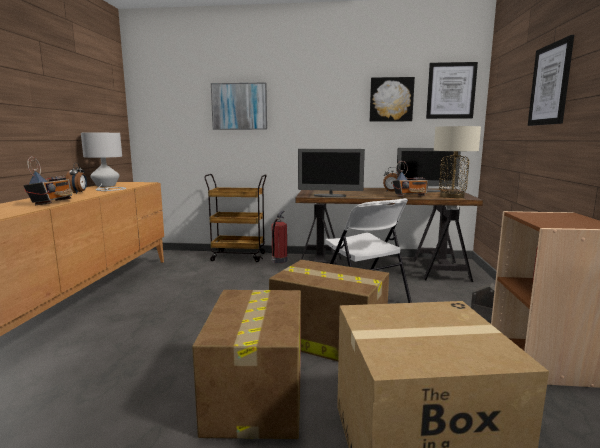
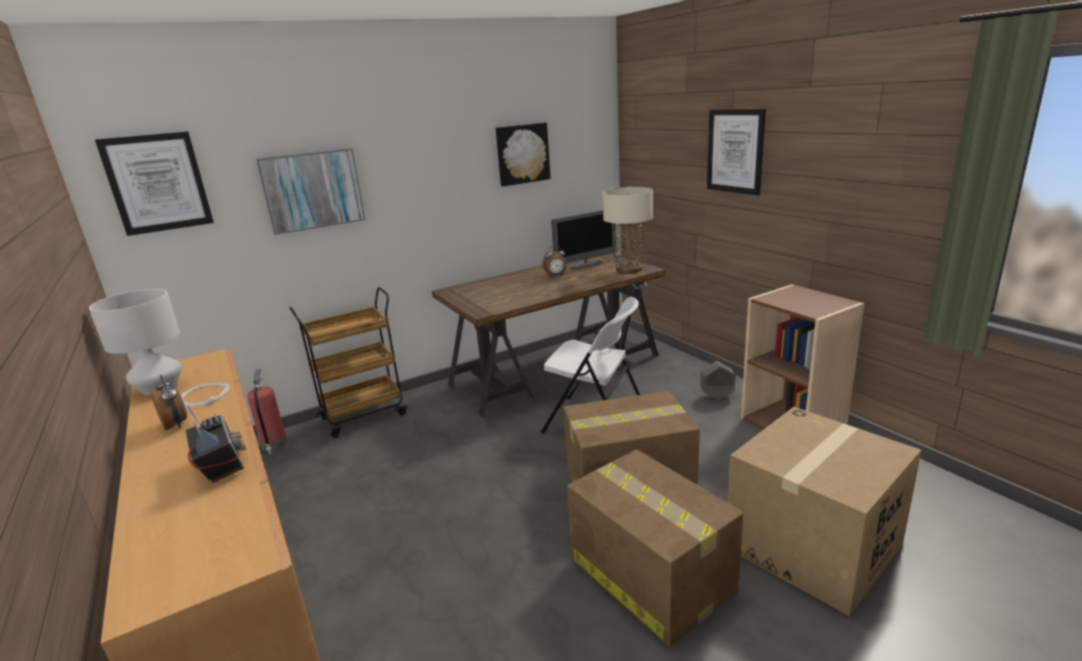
camera: 35 degrees left, 10 degrees up
(279, 261) = (429, 402): fire extinguisher -> fire extinguisher (274, 445)
(330, 196) = (511, 305): monitor -> none
(410, 196) = (592, 281): radio -> none
(451, 91) = (584, 135): picture -> picture (157, 183)

